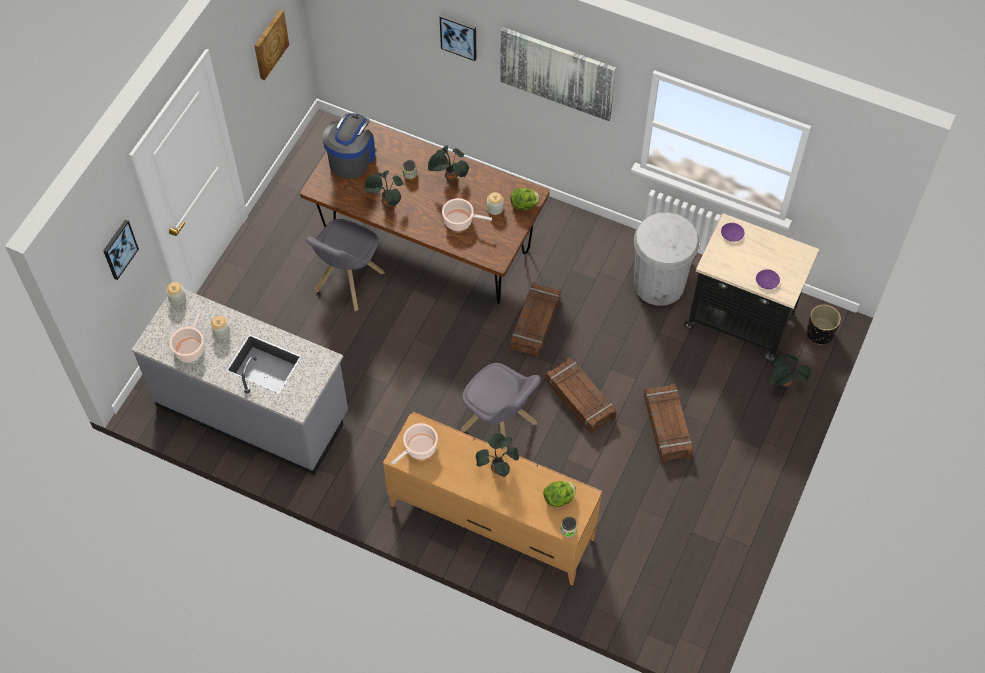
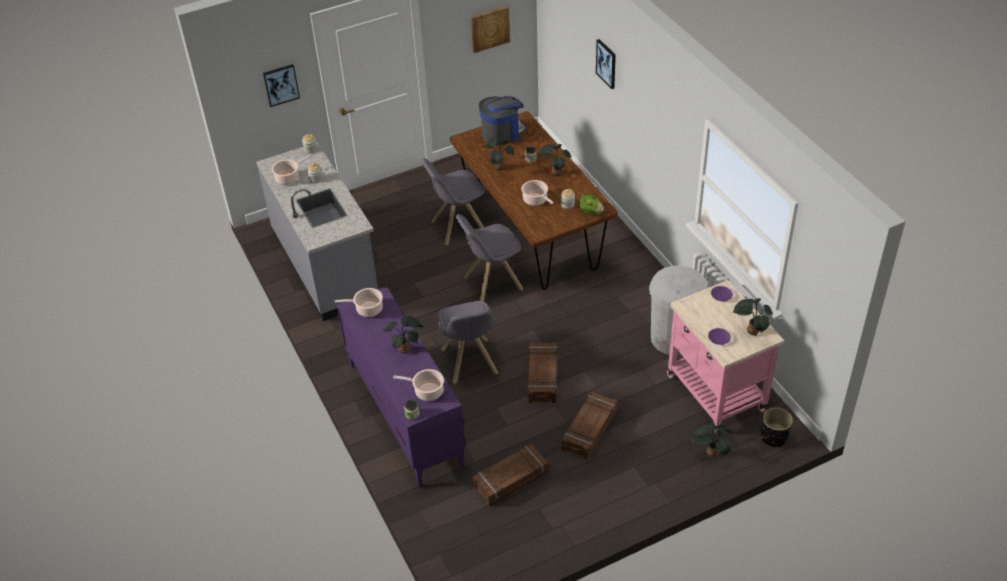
camera: 40 degrees right, 15 degrees down
(442, 327) = (492, 283): none -> grey chair
(491, 522) = (404, 415): brown dresser -> purple dresser
(536, 324) = (558, 315): crate -> crate (511, 480)
(557, 73) = (654, 111): picture -> none
(559, 498) = (427, 391): lettuce -> cooking pot
(741, 320) = (716, 394): black cart -> pink cart
(786, 257) = (751, 331): none -> potted plant

